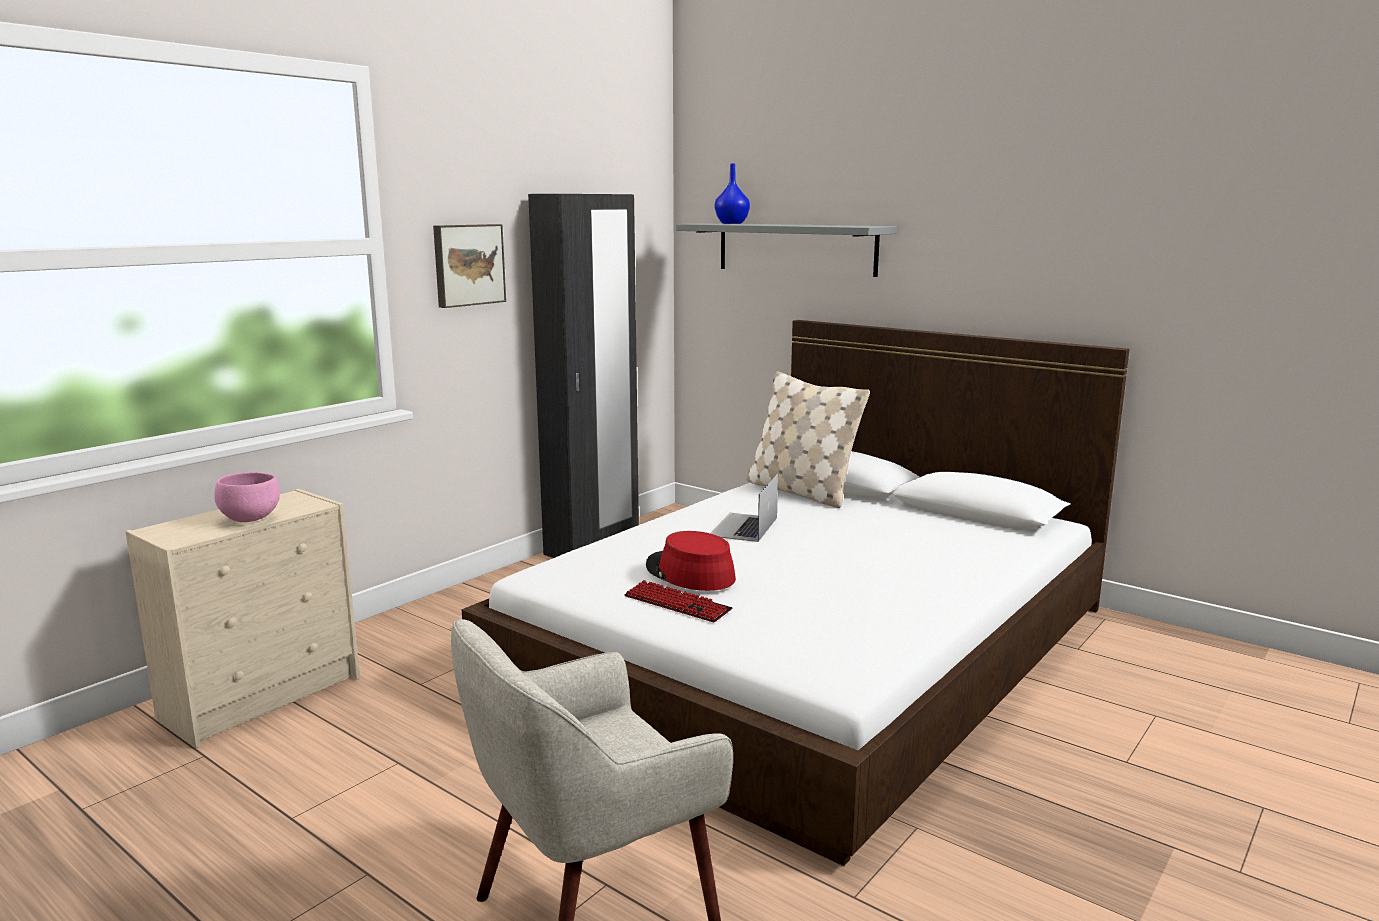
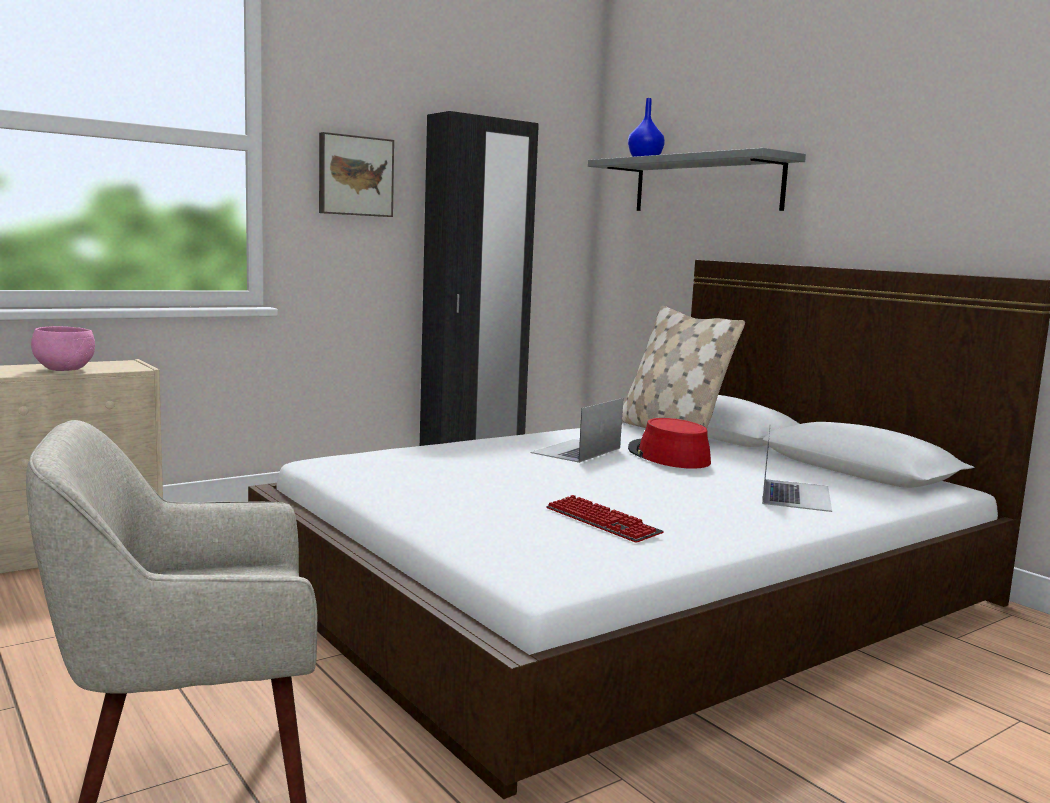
camera: 15 degrees right, 5 degrees down
(677, 604) = (436, 496): keyboard -> keyboard (602, 522)
(689, 573) = (475, 474): red hat -> red hat (668, 456)
(953, 552) = (795, 495): none -> laptop

